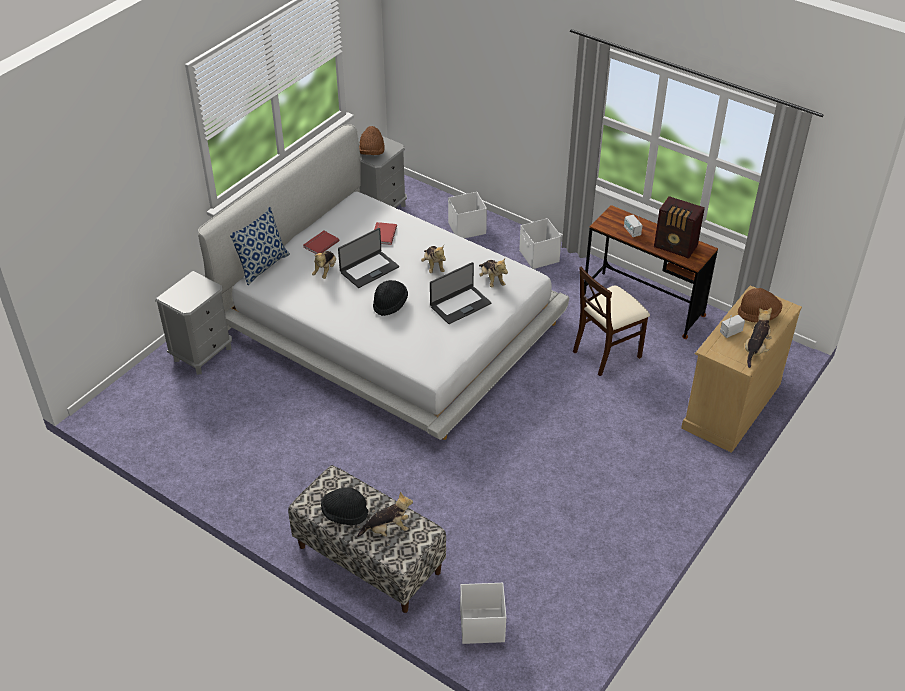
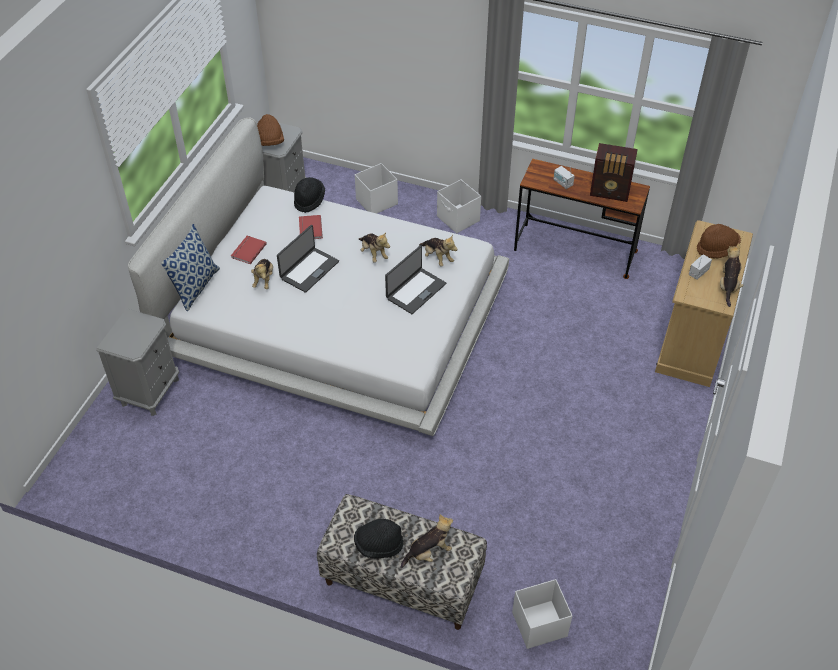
camera: 15 degrees left, 5 degrees up
(390, 304) = (345, 304): black hat -> black hat (309, 200)
(606, 352) = (558, 307): beige chair -> none

